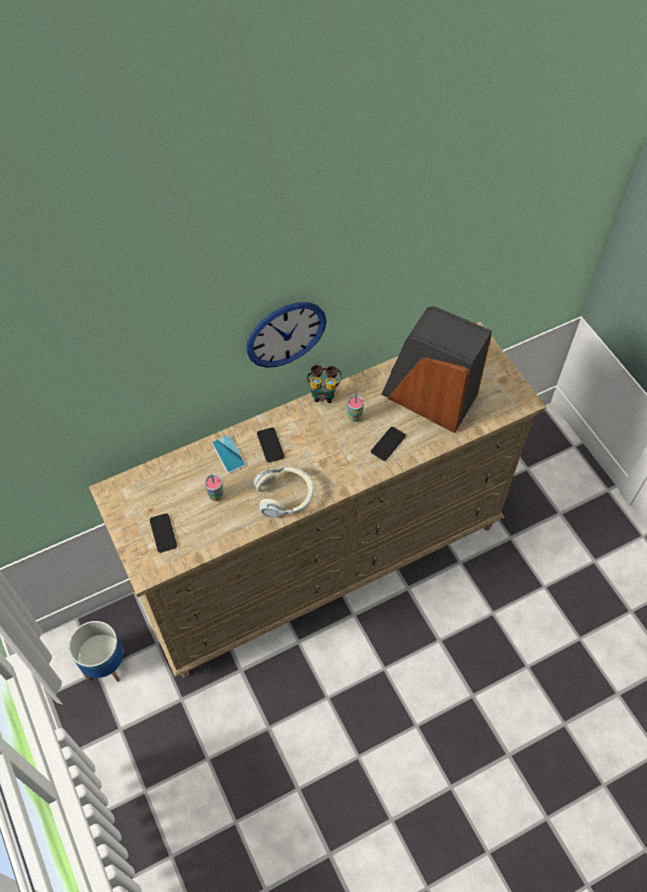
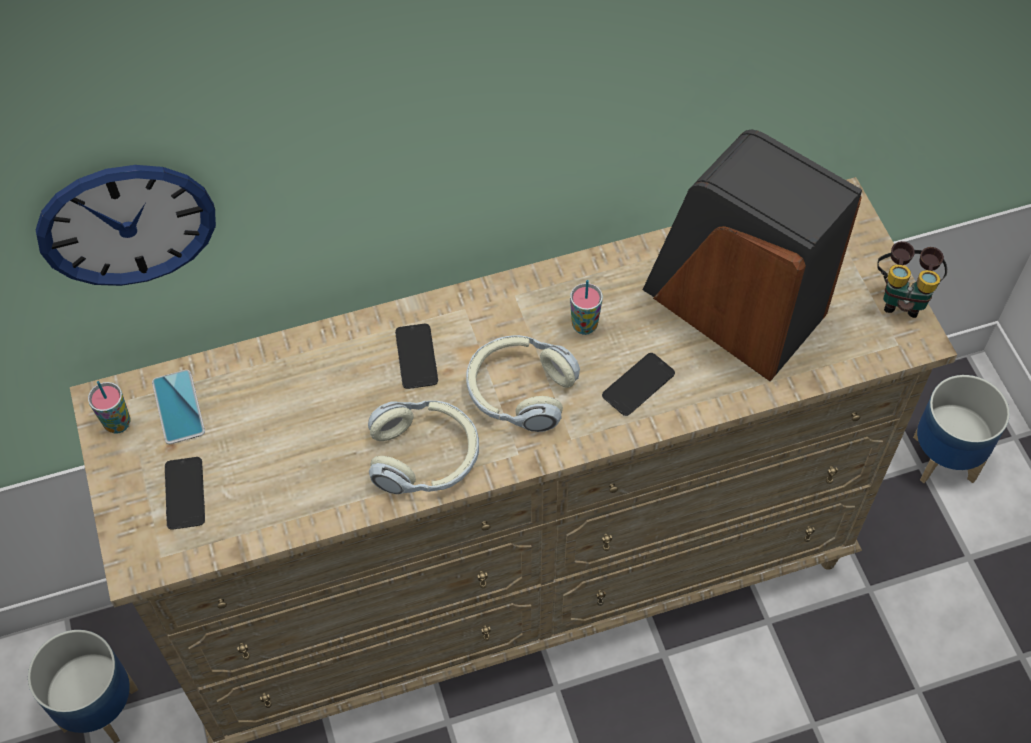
camera: 10 degrees right, 0 degrees up
(216, 496) = (296, 437): cup -> cup (118, 423)
(228, 454) = (336, 363): phone -> phone (178, 407)
(286, 334) = (463, 149): wall clock -> wall clock (127, 225)
(324, 393) = (535, 272): binoculars -> binoculars (902, 297)
(327, 456) = (519, 391): none -> headphones
(539, 462) = (945, 458): none -> planter

